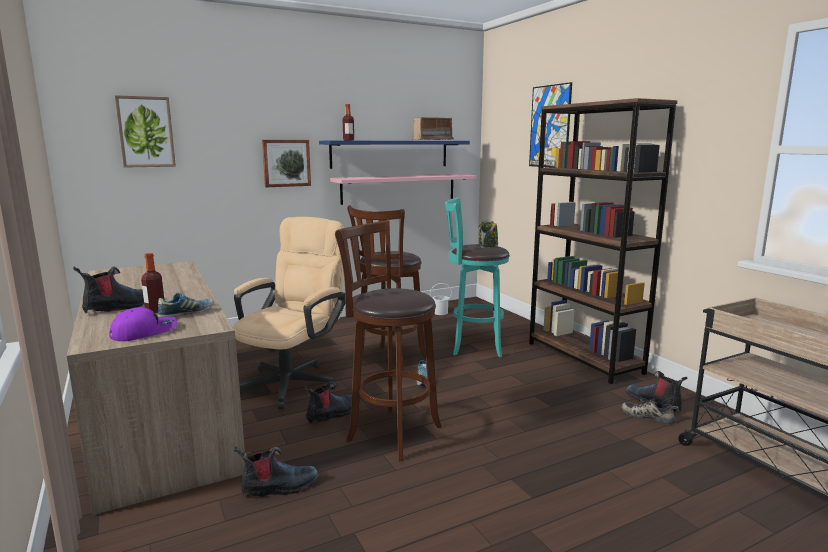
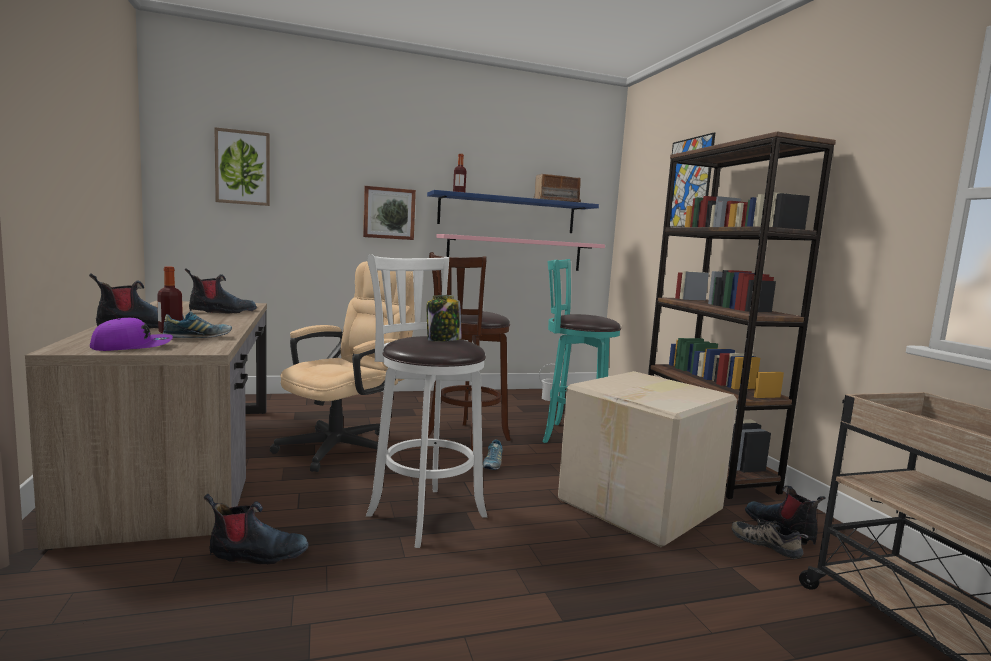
camera: 10 degrees right, 5 degrees down
(332, 414) = (367, 484): boot -> boot (222, 312)
(390, 432) = (422, 513): brown stool -> white stool
(488, 246) = (595, 317): jar -> jar (443, 340)
(551, 399) = (642, 505): none -> cardboard box

